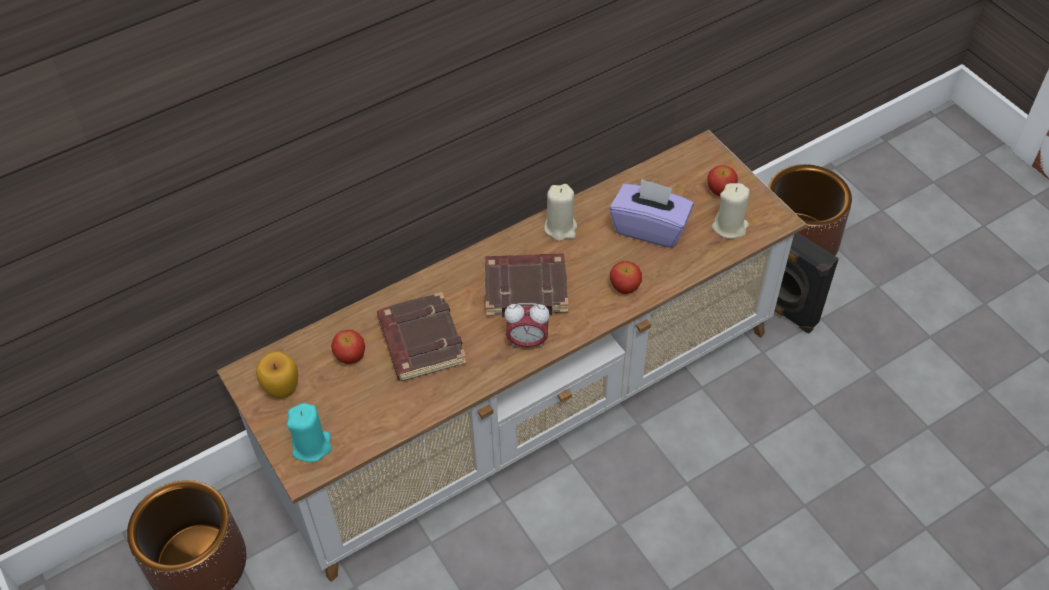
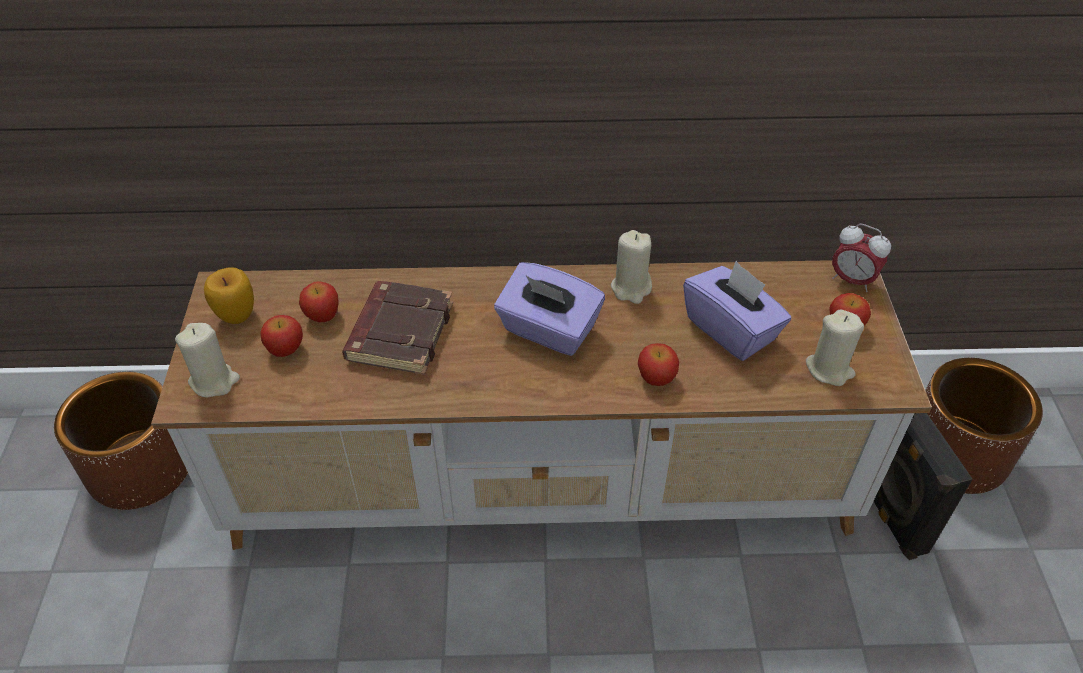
camera: 30 degrees right, 5 degrees down
(312, 446) = (214, 381): turquoise candle -> beige candle
(345, 395) = (286, 349): none -> apple
(526, 288) = (548, 330): brown book -> purple tissue box
(527, 341) = (506, 384): alarm clock -> alarm clock (852, 280)

